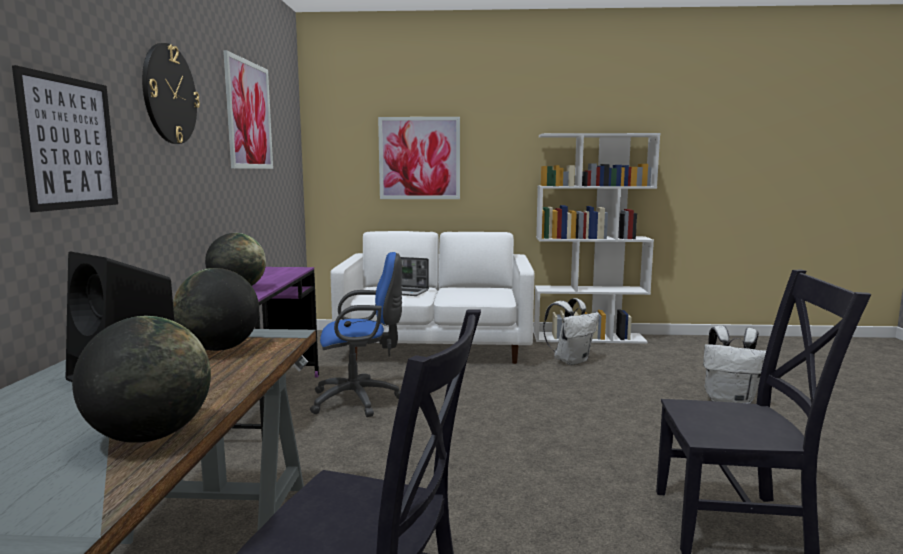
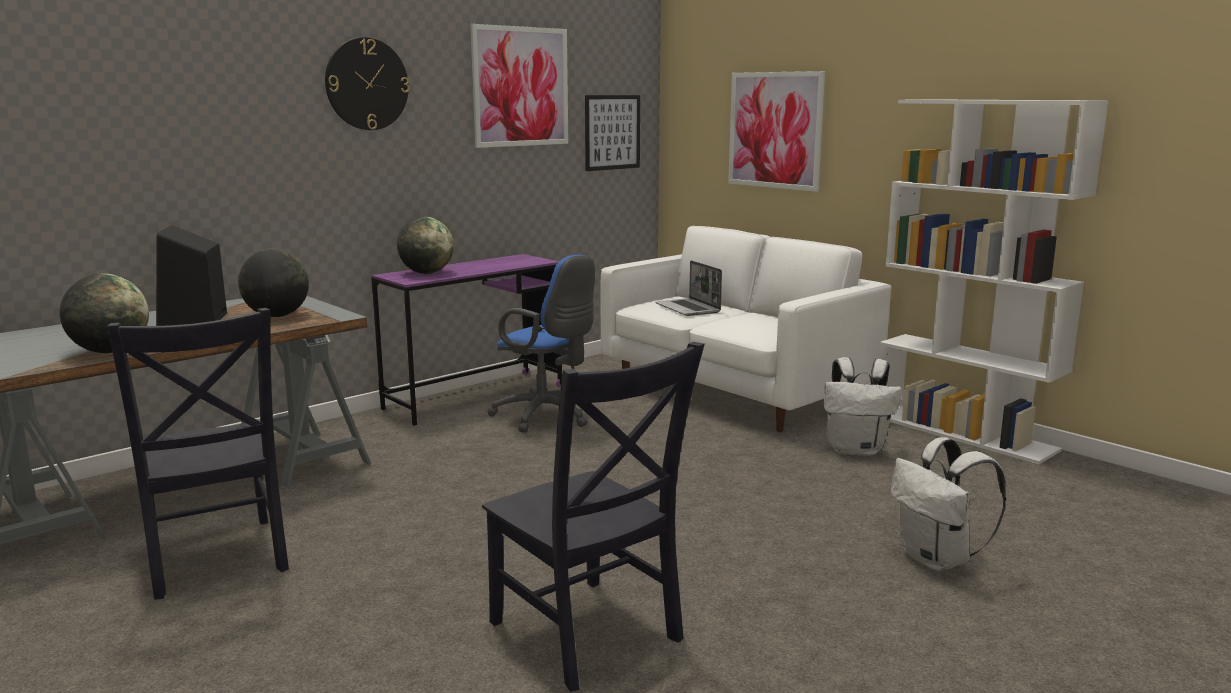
camera: 45 degrees right, 5 degrees up
(70, 143) = (228, 140): picture -> picture (612, 132)

